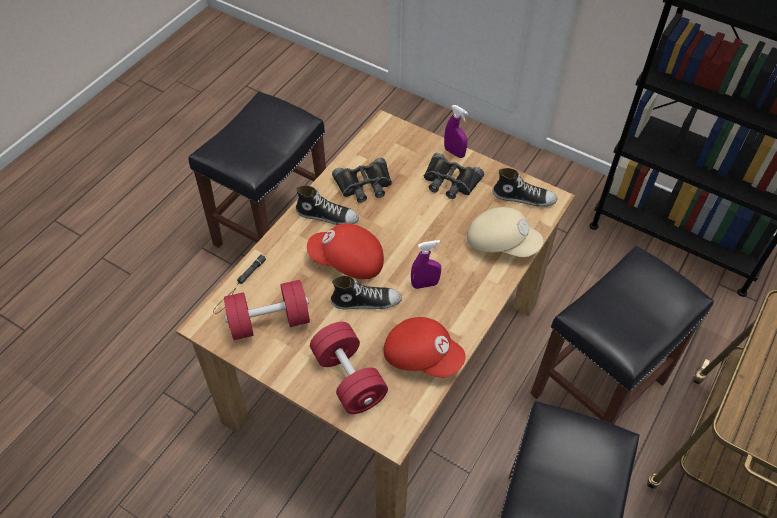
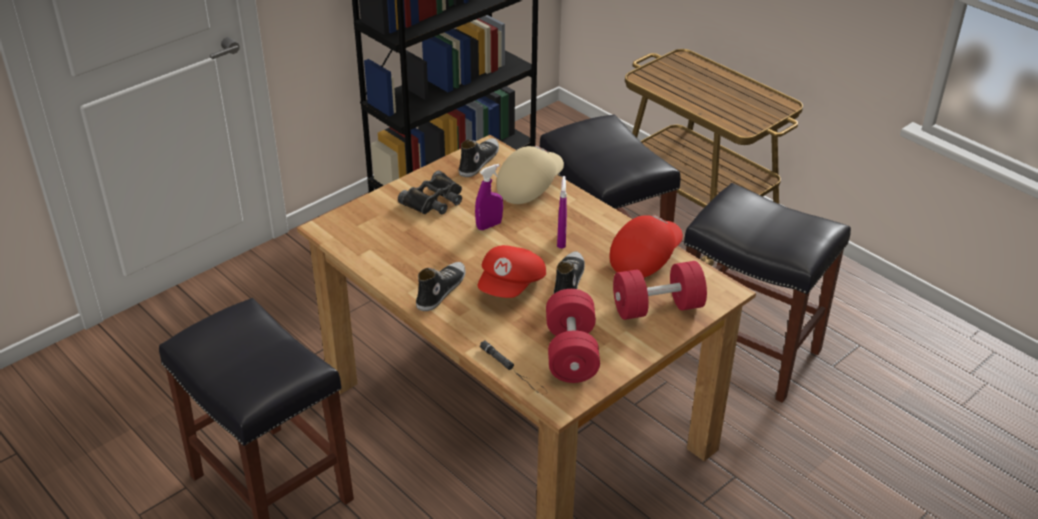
camera: 75 degrees left, 15 degrees down
(364, 185) = (409, 257): black binoculars -> none
(454, 152) = (395, 190): purple spray bottle -> purple spray bottle (489, 225)

